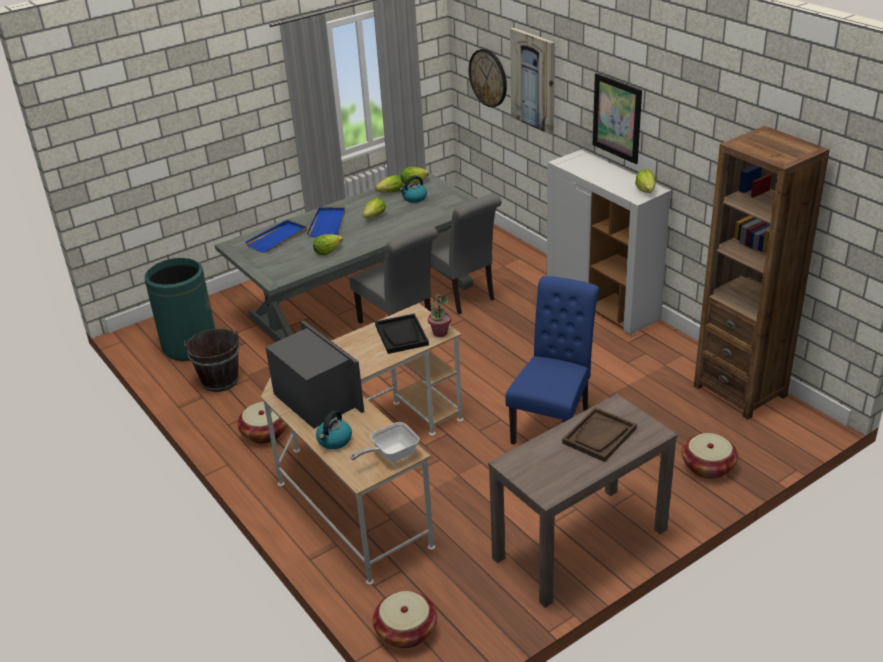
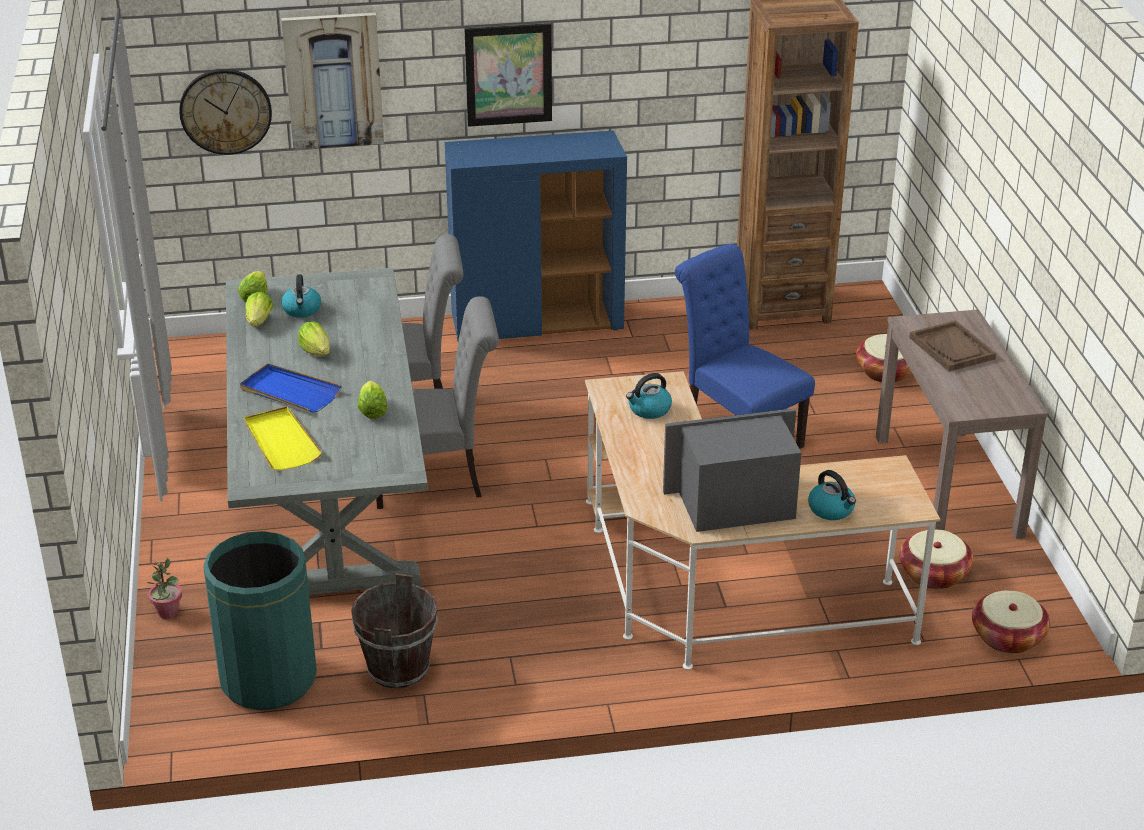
camera: 65 degrees left, 0 degrees up
(265, 433) = (565, 654): basket -> basket (933, 574)
(277, 238) = (281, 442): blue tray -> yellow tray
(391, 455) = (888, 479): frying pan -> none
(401, 335) = (649, 410): black tray -> kettle
(440, 333) = (669, 383): potted plant -> potted plant (167, 612)
(603, 303) = (538, 323): white cabinet -> blue cabinet
(646, 190) = (599, 141): lettuce -> none

